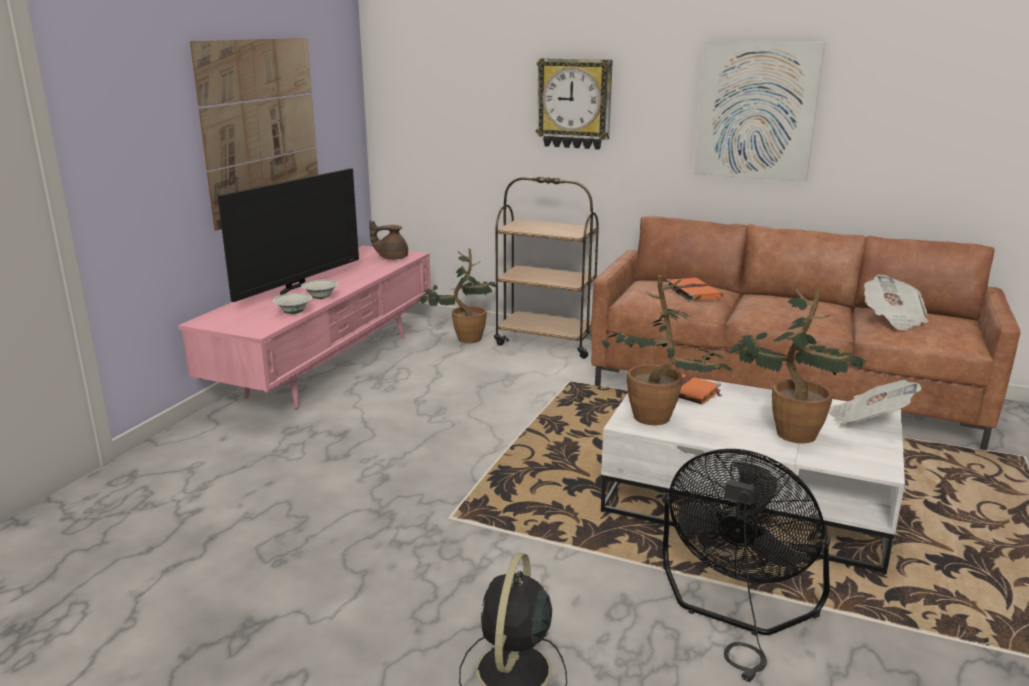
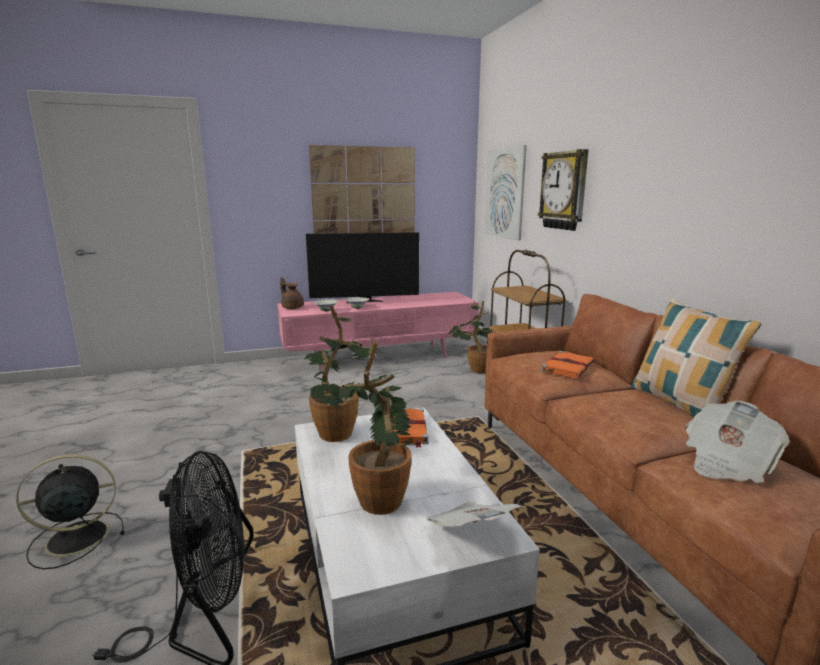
camera: 50 degrees right, 5 degrees down
(391, 258) = (450, 300): brown teapot -> brown teapot (292, 307)
(756, 111) = (690, 192): picture -> picture (504, 193)
(797, 296) = (680, 405): none -> pillow

